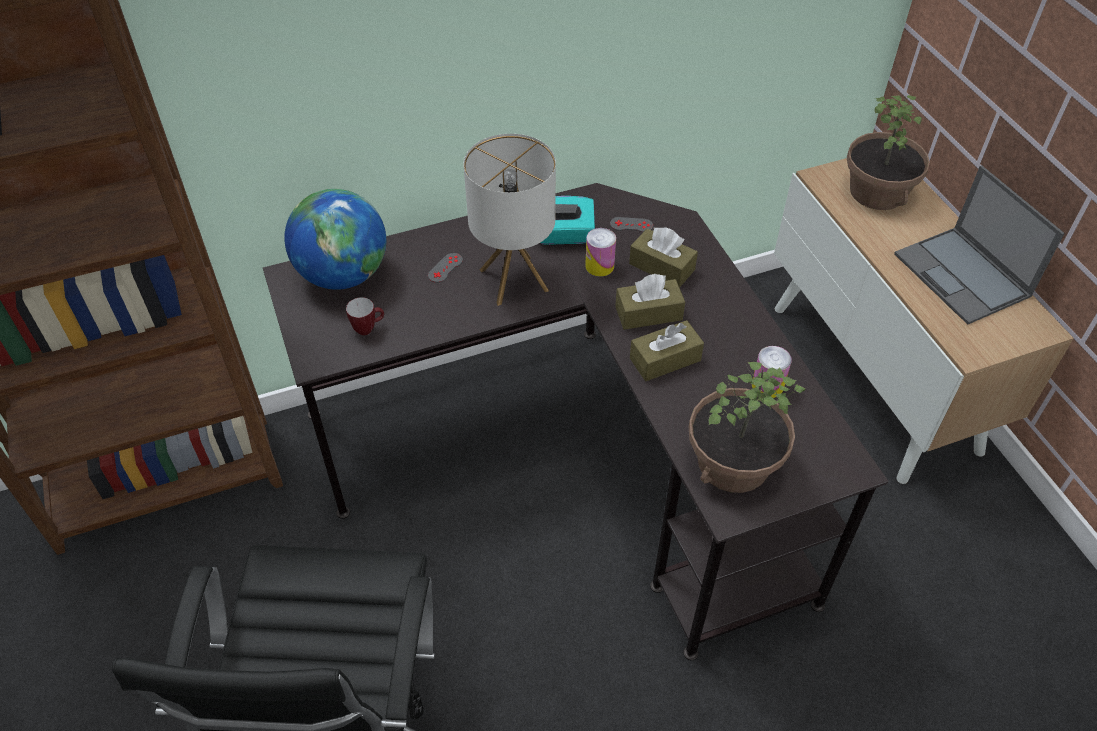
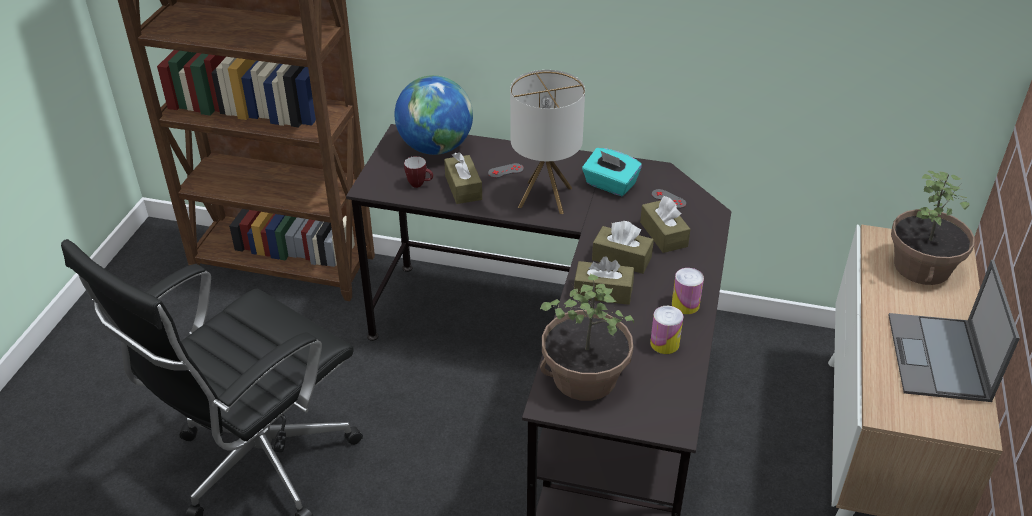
camera: 35 degrees right, 10 degrees down
(419, 309) = (463, 188): none -> brown tissue box
(599, 266) = (616, 214): can -> can (685, 304)

